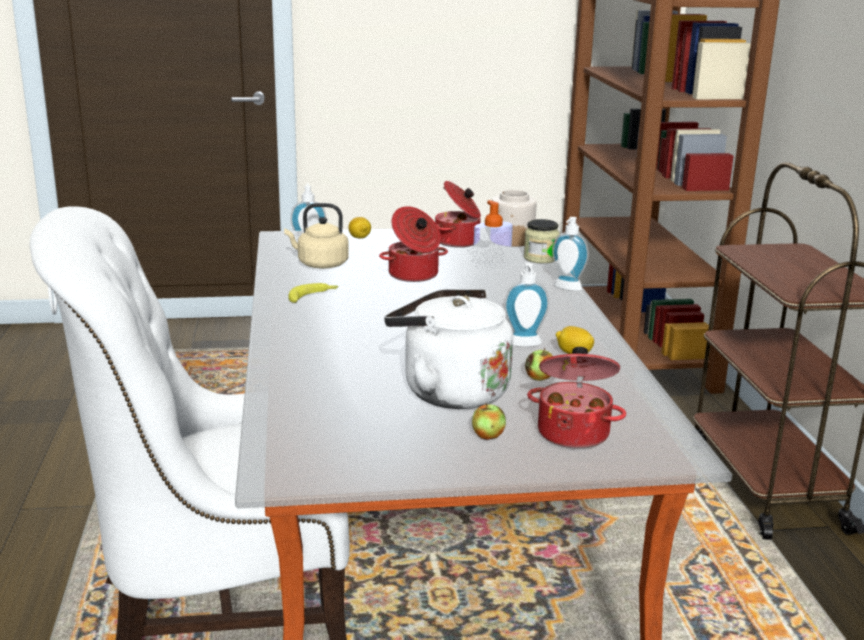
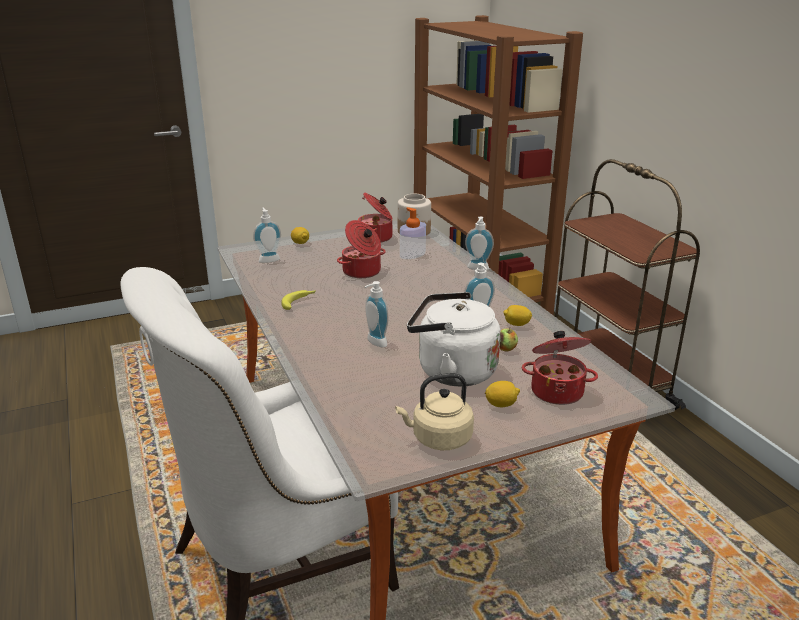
camera: 15 degrees left, 5 degrees up
(320, 264) = (285, 271): beige kettle -> beige kettle (438, 439)
(374, 349) = (374, 343): none -> soap dispenser
(488, 435) = (501, 404): apple -> lemon
(540, 258) = (444, 245): jar -> none

